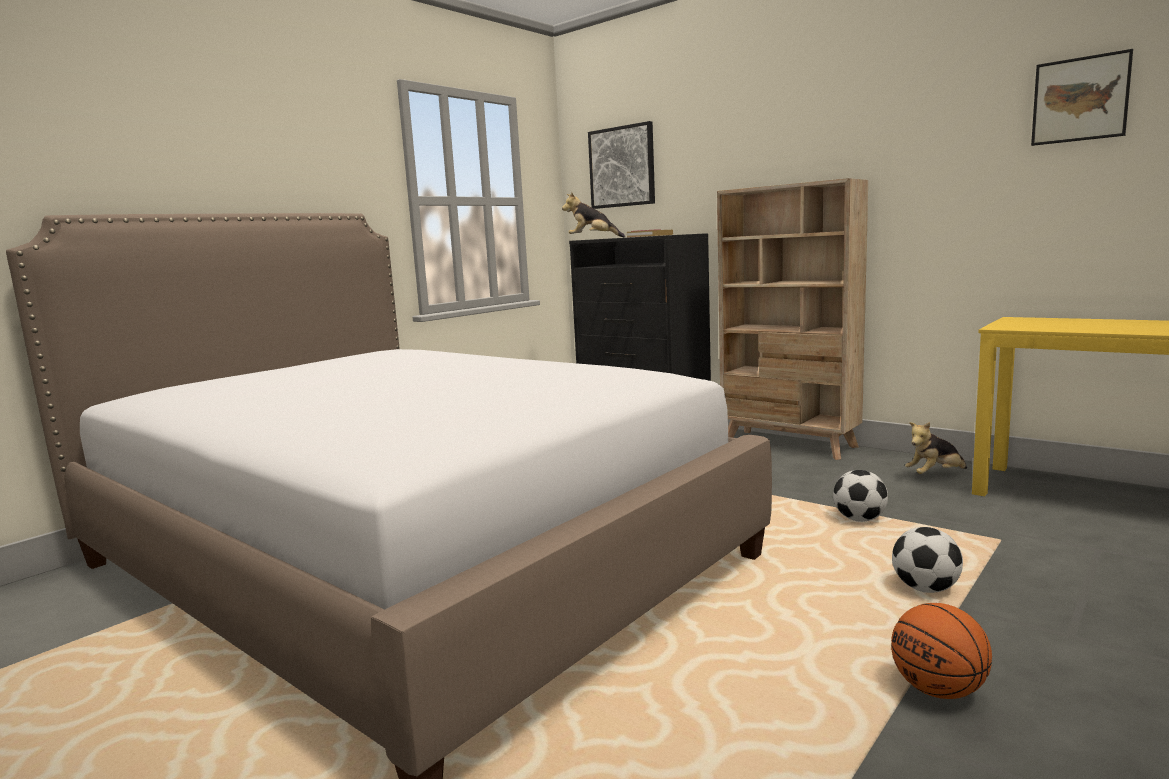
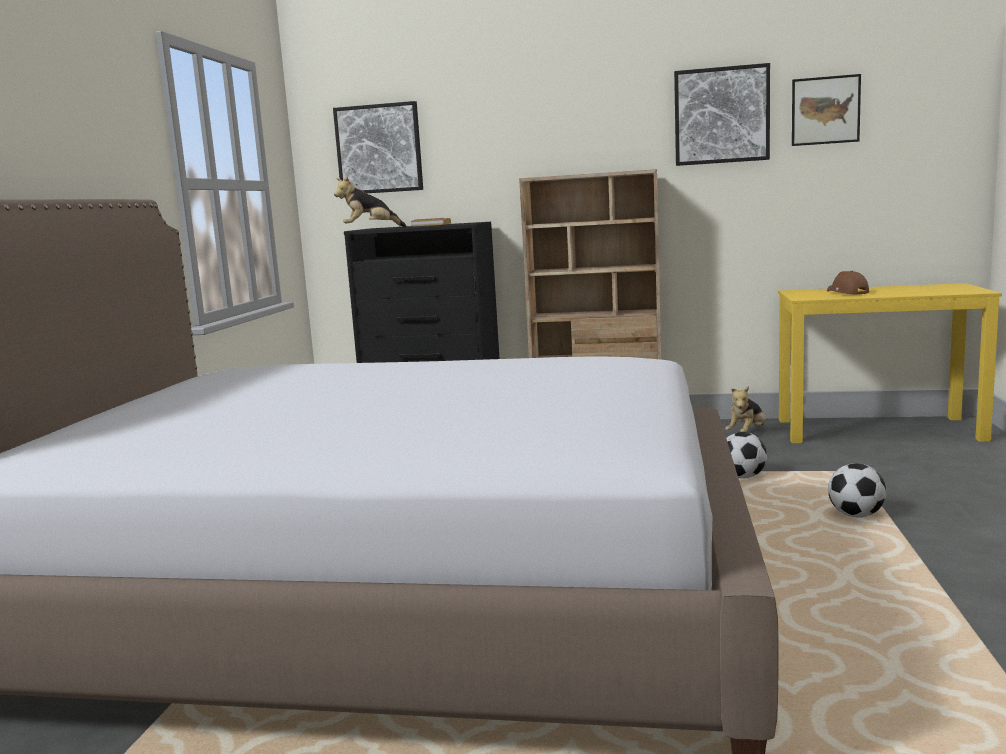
camera: 30 degrees left, 0 degrees up
(938, 690) = (953, 577): basketball -> none
(946, 115) = (721, 115): none -> picture
(1072, 324) = (847, 292): none -> brown cap

